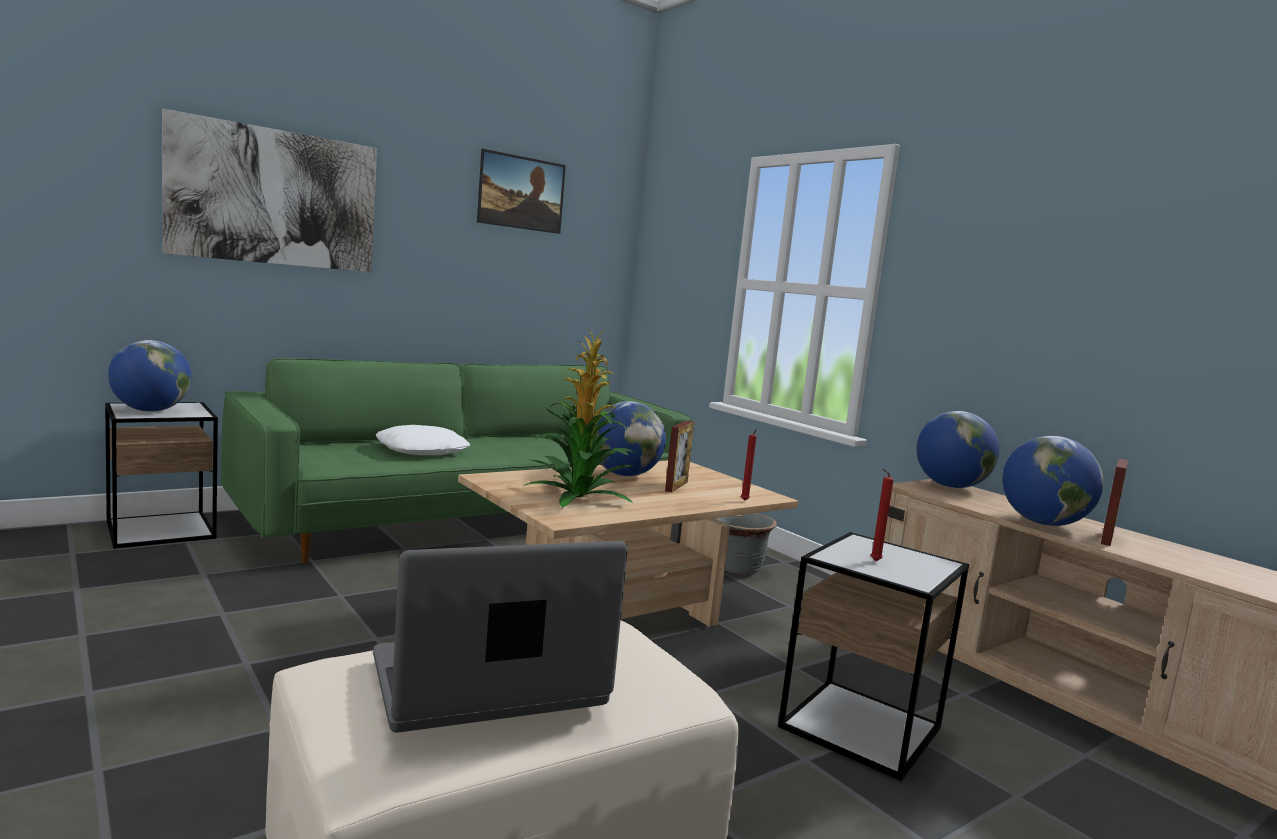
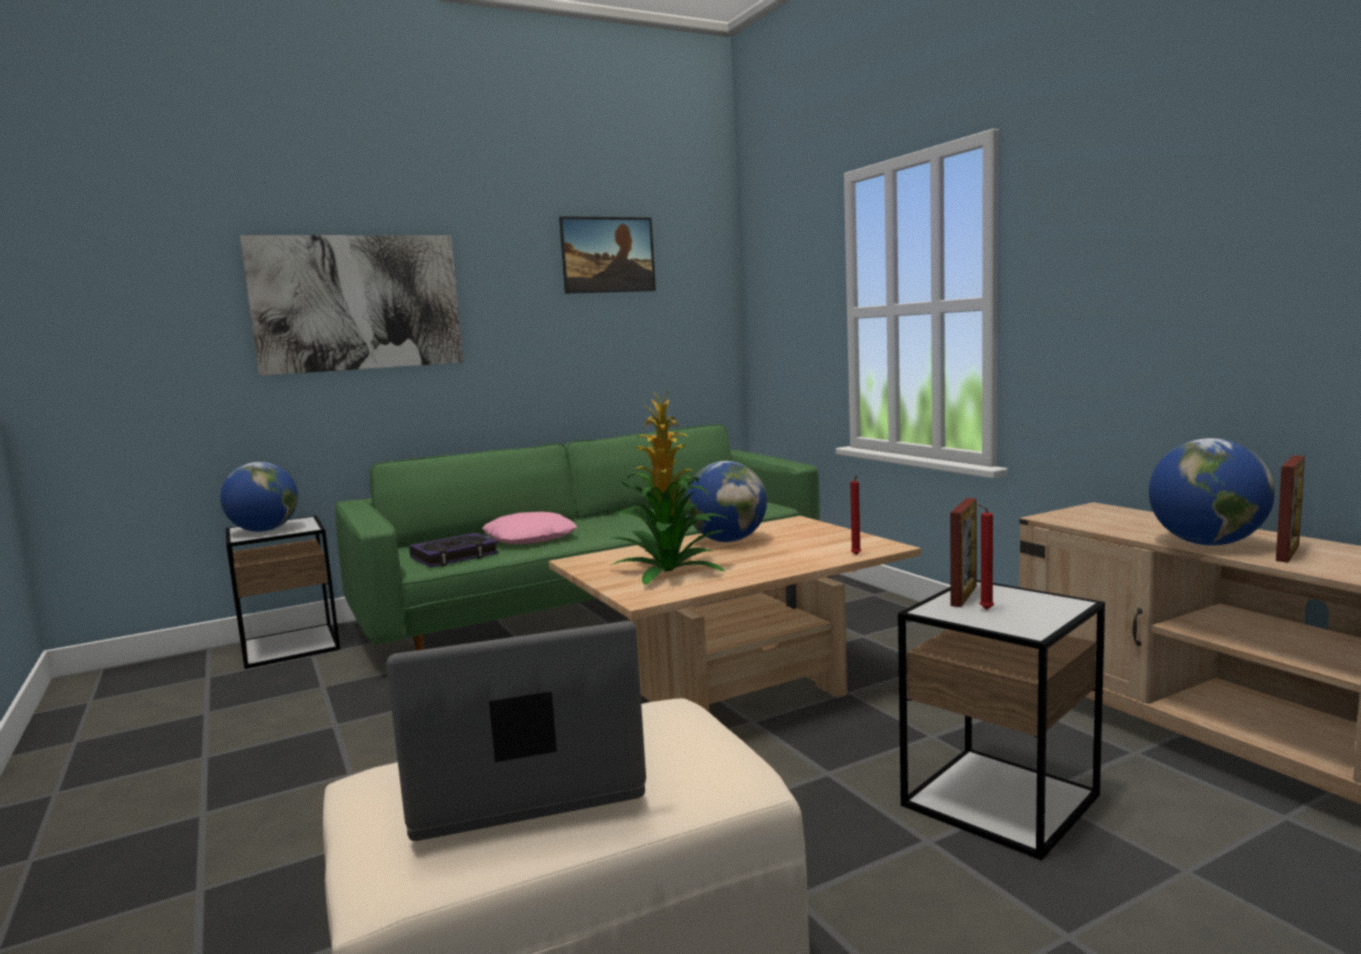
camera: 10 degrees right, 0 degrees up
(350, 459) = (454, 556): none -> book
(422, 451) = (530, 538): white pillow -> pink pillow
(676, 486) = (782, 547): picture frame -> picture frame (964, 595)
(738, 569) = (880, 629): grey planter -> none
(951, 486) = (1102, 511): globe -> none

